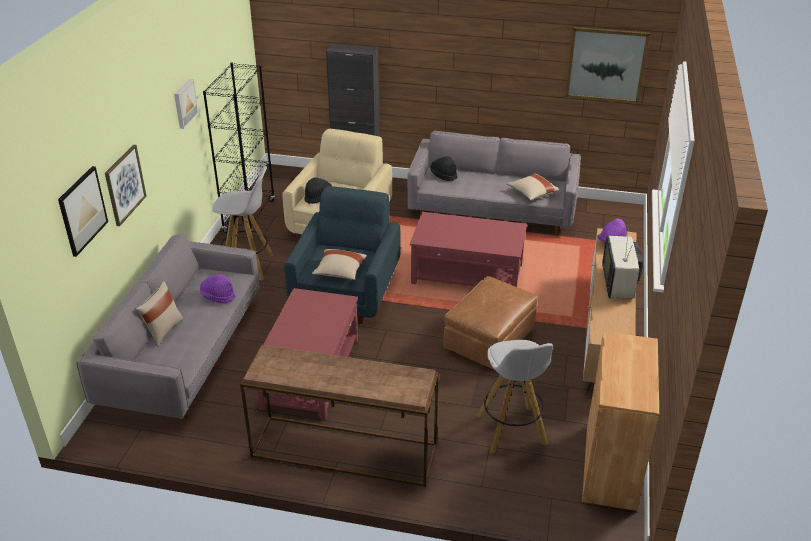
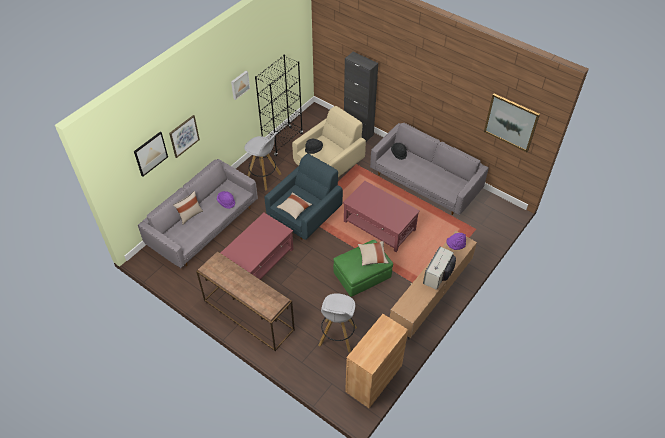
camera: 25 degrees right, 15 degrees up
(489, 341) = (362, 276): brown ottoman -> green ottoman
(532, 194) = (443, 186): beige pillow -> beige pillow (372, 257)

